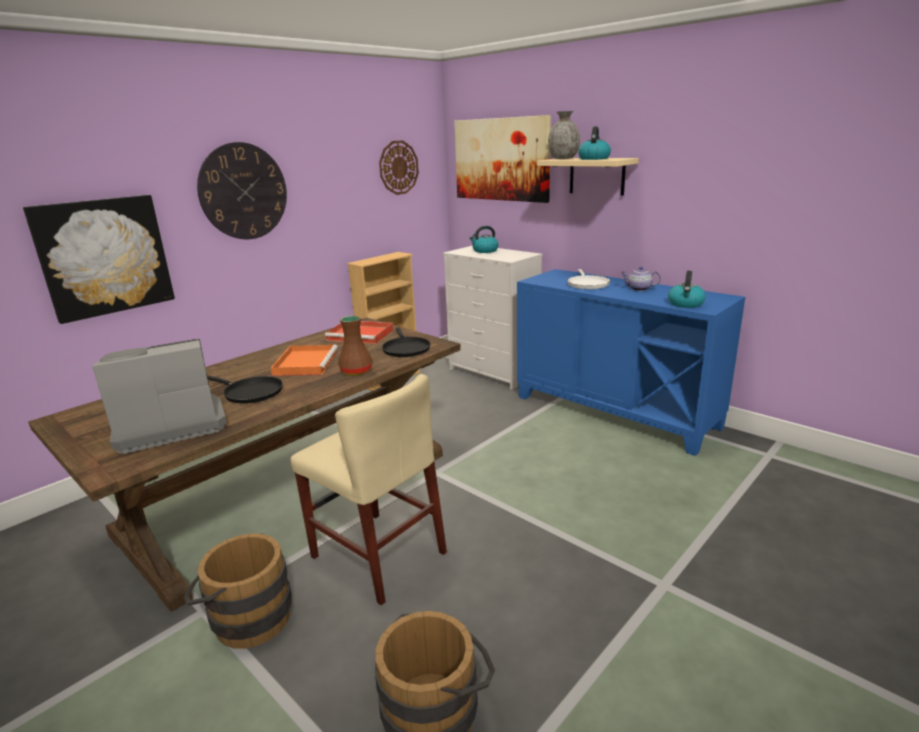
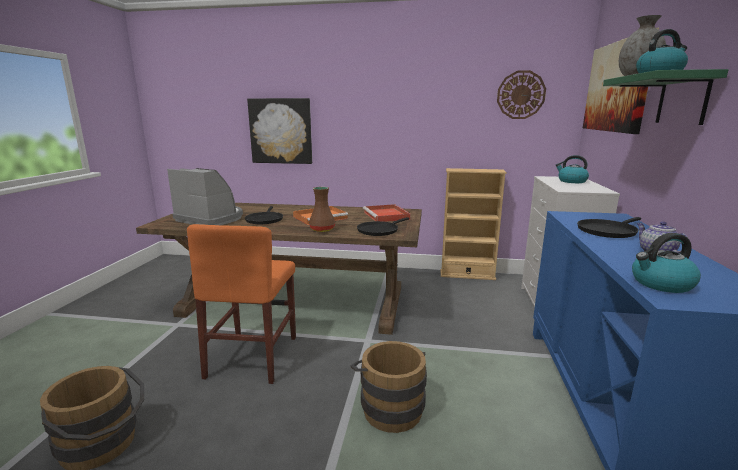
camera: 55 degrees right, 5 degrees down
(243, 191) = (370, 102): wall clock -> none
(246, 618) = (175, 338): brown bucket -> brown bucket (389, 406)
(378, 554) = (253, 356): beige chair -> orange chair
(587, 284) = (608, 231): white frying pan -> black frying pan
(597, 176) = (682, 99): beige shelf -> green shelf

